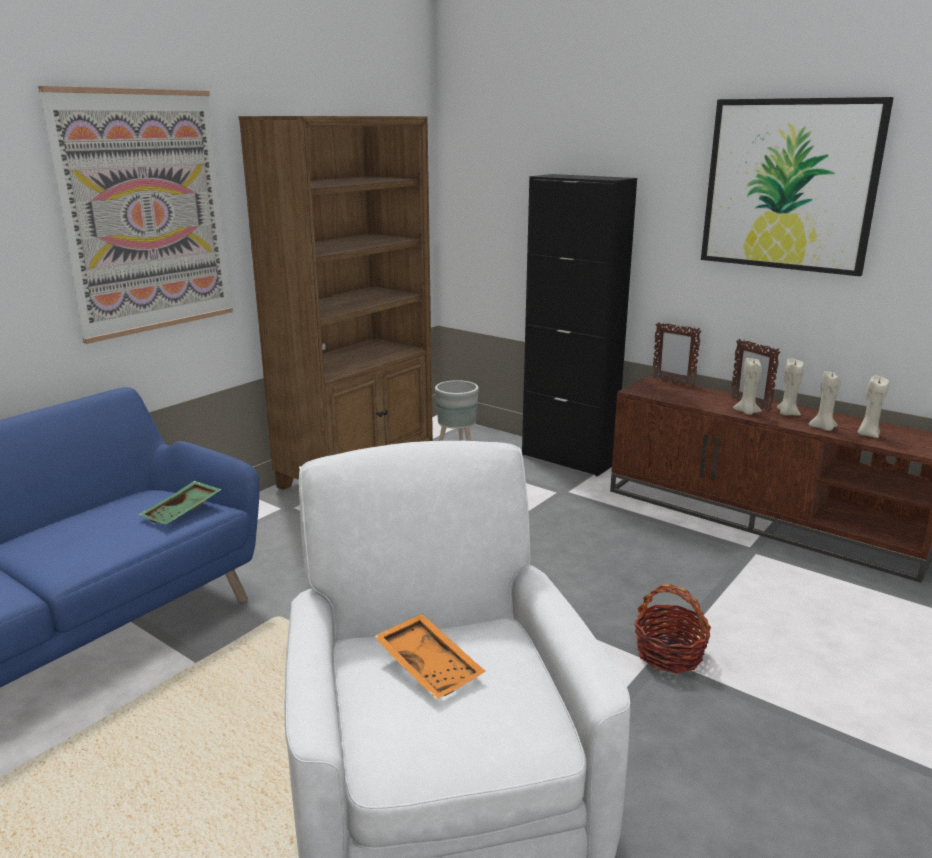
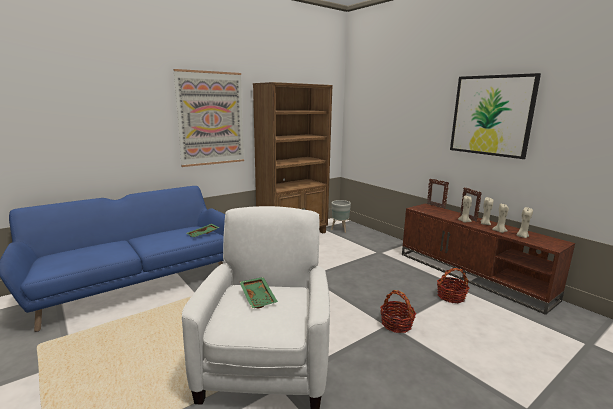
camera: 15 degrees right, 5 degrees down
(430, 666) = (258, 297): orange tray -> green tray
(568, 459) = (388, 239): black cabinet -> none
(744, 573) = (451, 297): none -> basket

